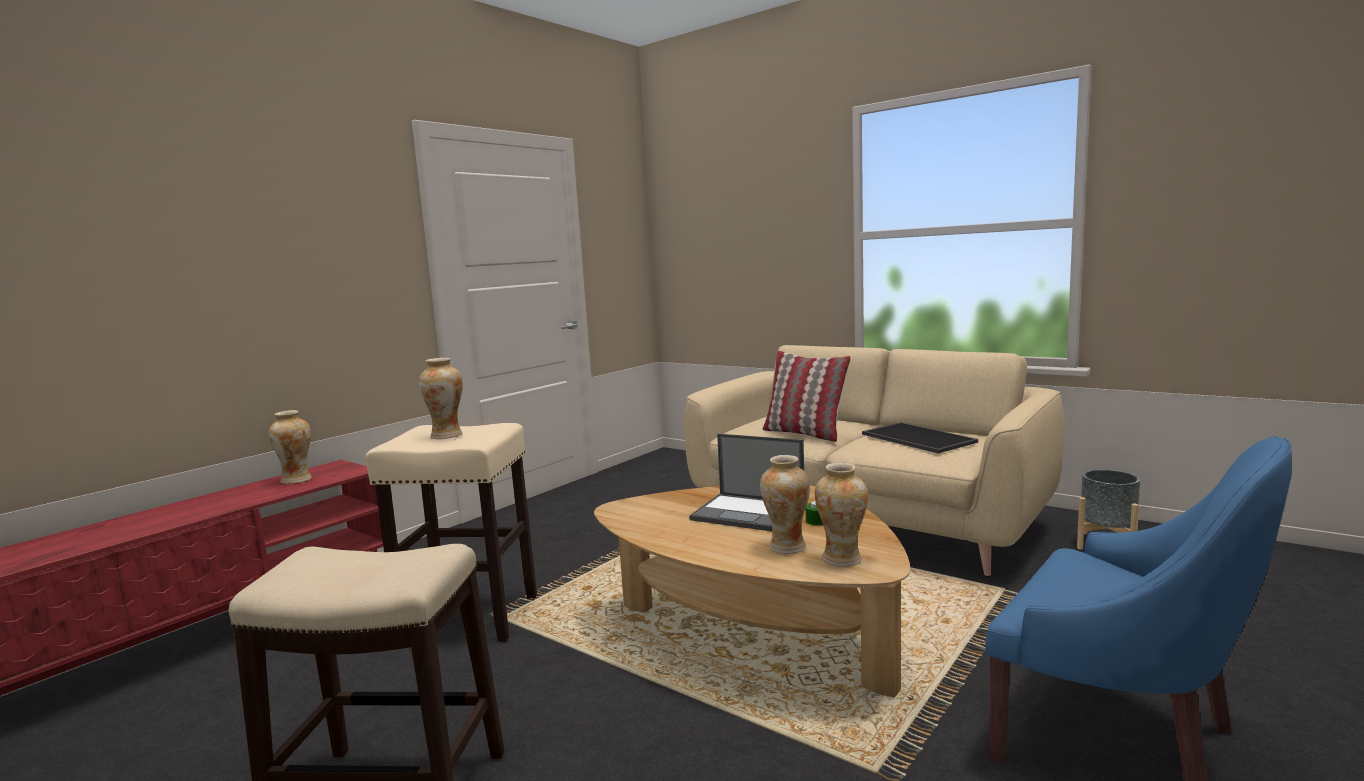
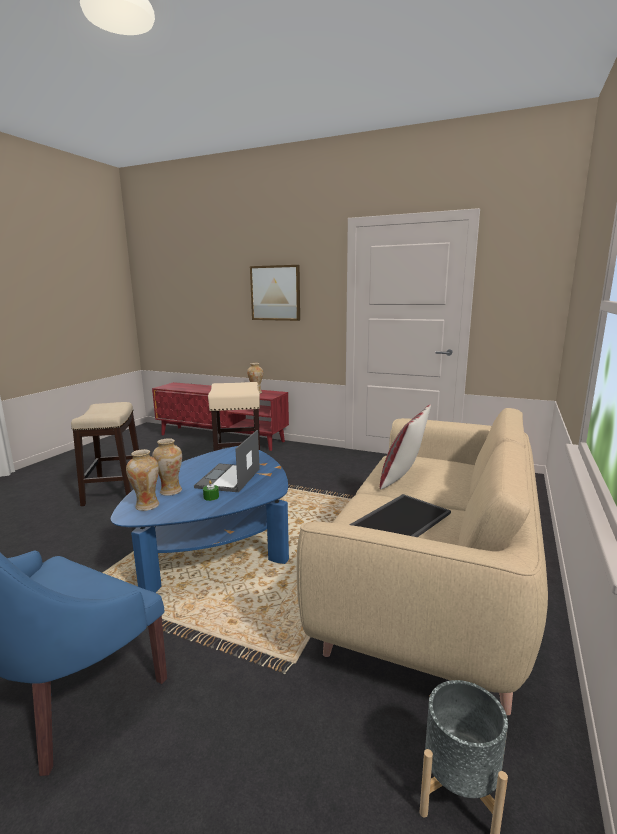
camera: 75 degrees right, 5 degrees up
(282, 252) = (275, 293): none -> picture
(446, 436) = (234, 387): vase -> none
(755, 635) = (217, 545): brown coffee table -> blue coffee table

